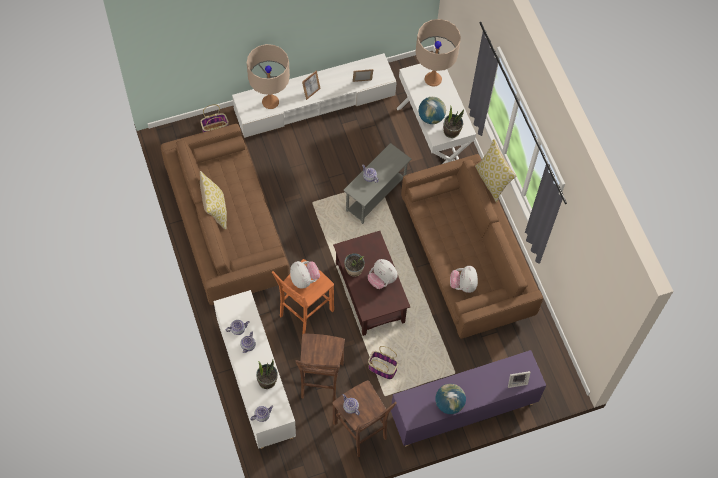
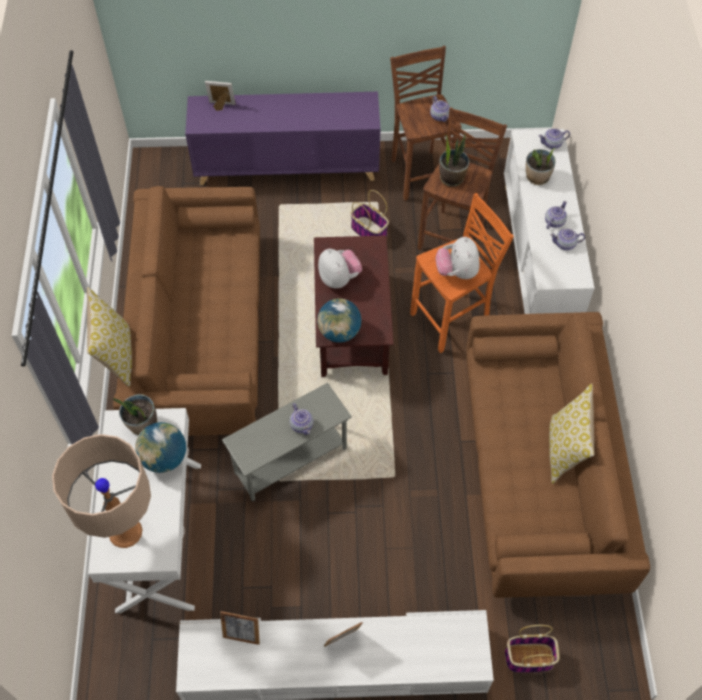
camera: 160 degrees left, 5 degrees down
(270, 101) = (424, 643): beige table lamp -> none
(354, 270) = (374, 301): potted plant -> potted plant (452, 178)
(449, 403) = (314, 104): globe -> globe (339, 332)
(463, 285) = (228, 253): plush toy -> none

